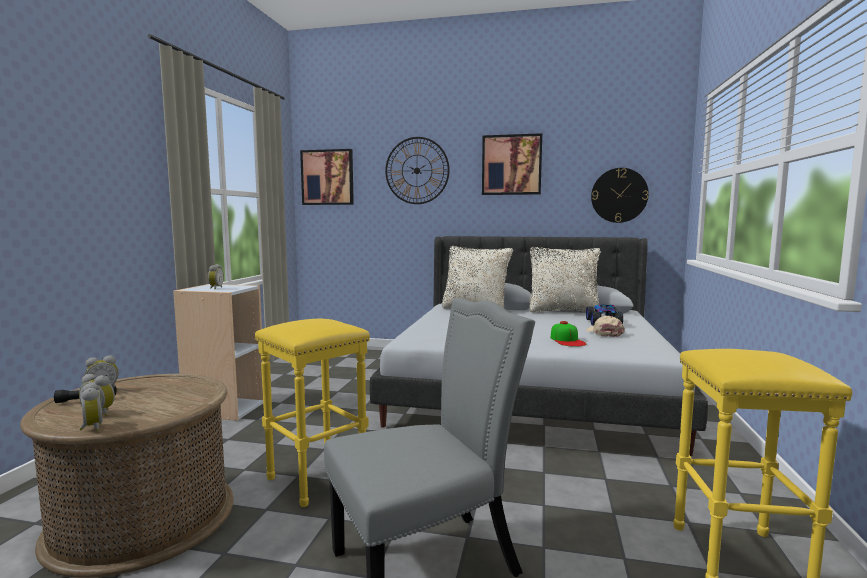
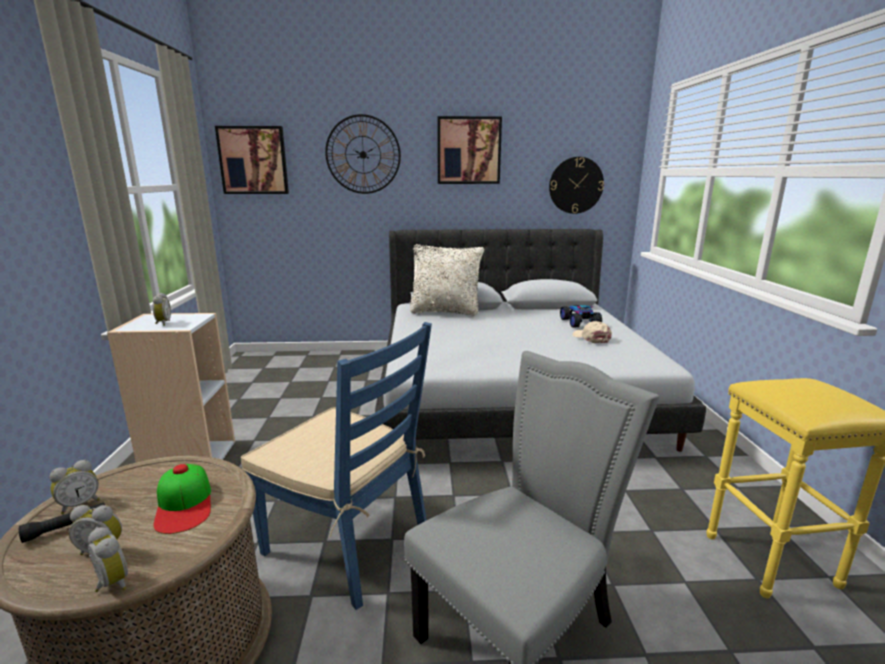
camera: 15 degrees left, 10 degrees up
(316, 480) = (348, 543): yellow stool -> blue chair
(563, 312) = (532, 310): beige pillow -> none
(567, 340) = (566, 352): cap -> cap (184, 504)

